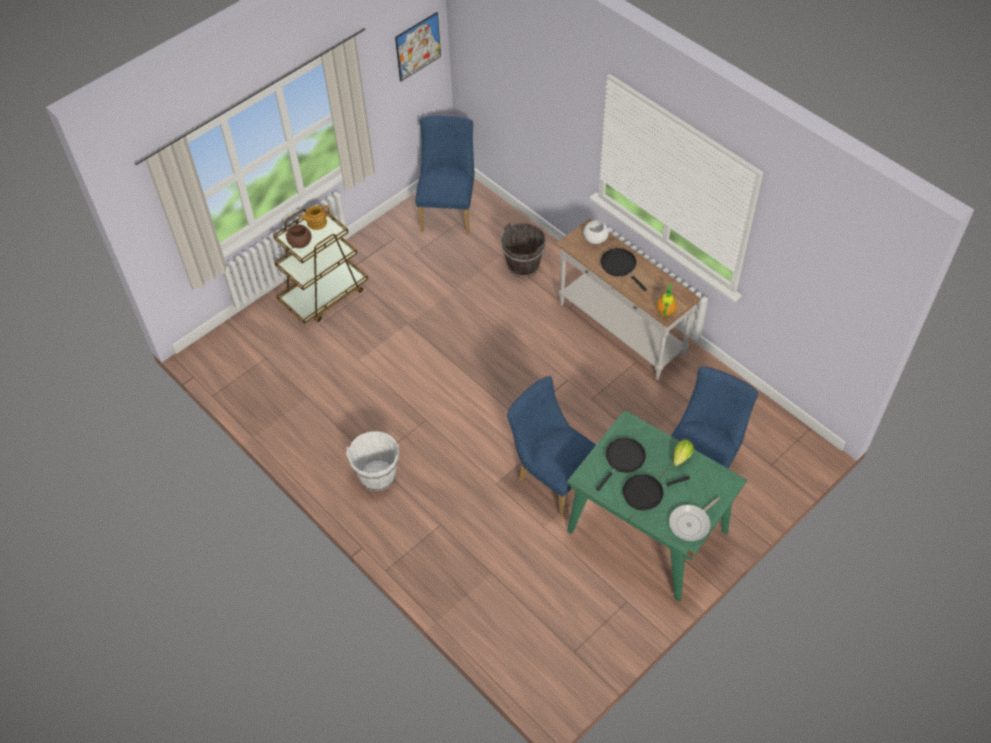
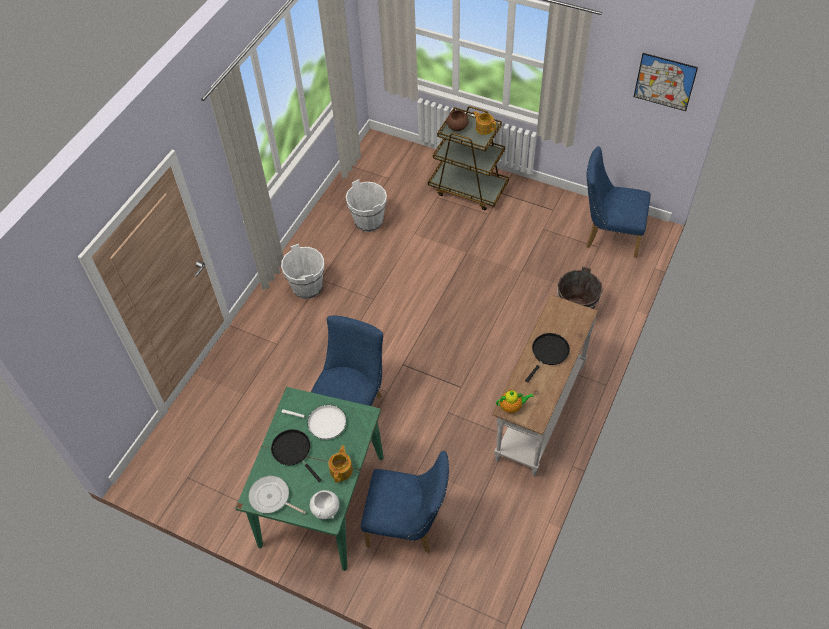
camera: 70 degrees right, 0 degrees up
(317, 394) = (368, 221): none -> white bucket
(448, 210) = (608, 235): blue chair -> blue chair turned 150 degrees counterclockwise
(595, 238) = (573, 323): white bowl -> white bowl (325, 509)
(623, 459) = (324, 423): black frying pan -> white frying pan
(681, 458) = (341, 470): lettuce -> teapot

